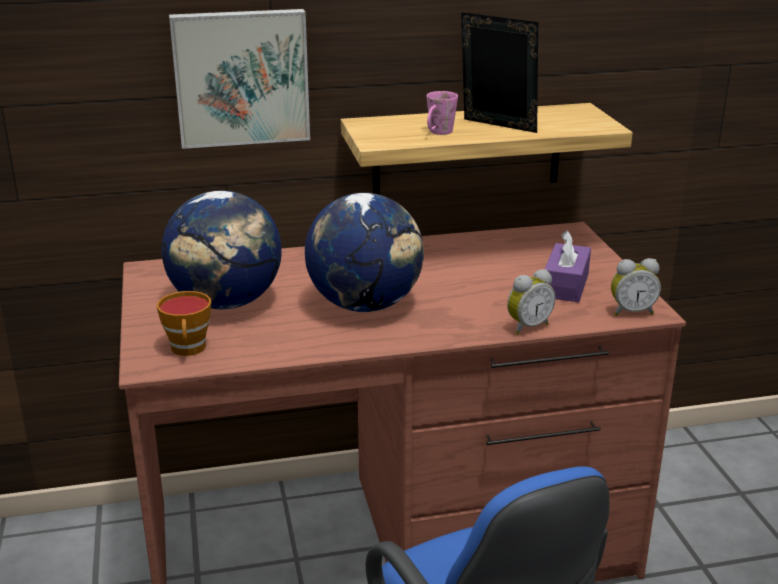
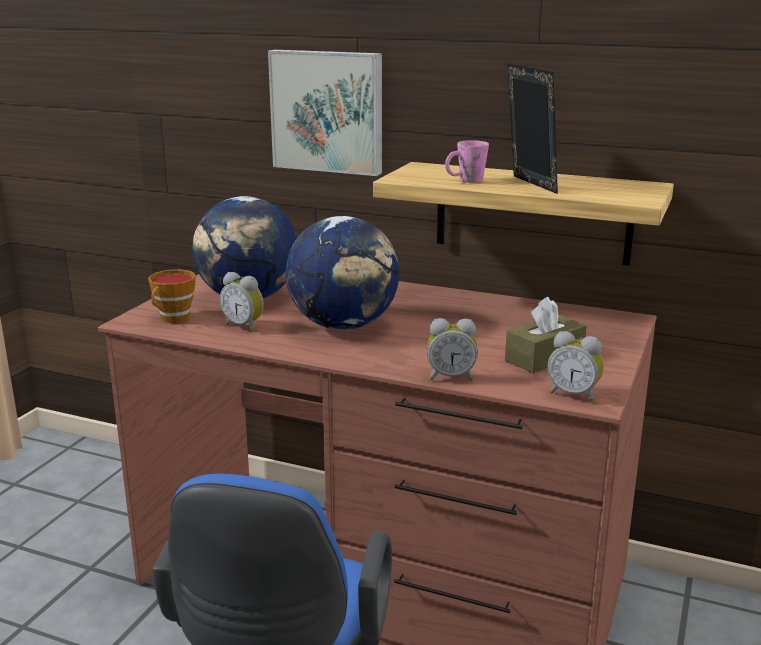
camera: 35 degrees right, 5 degrees down
(275, 334) = (245, 326): none -> alarm clock
(565, 285) = (544, 357): purple tissue box -> brown tissue box

